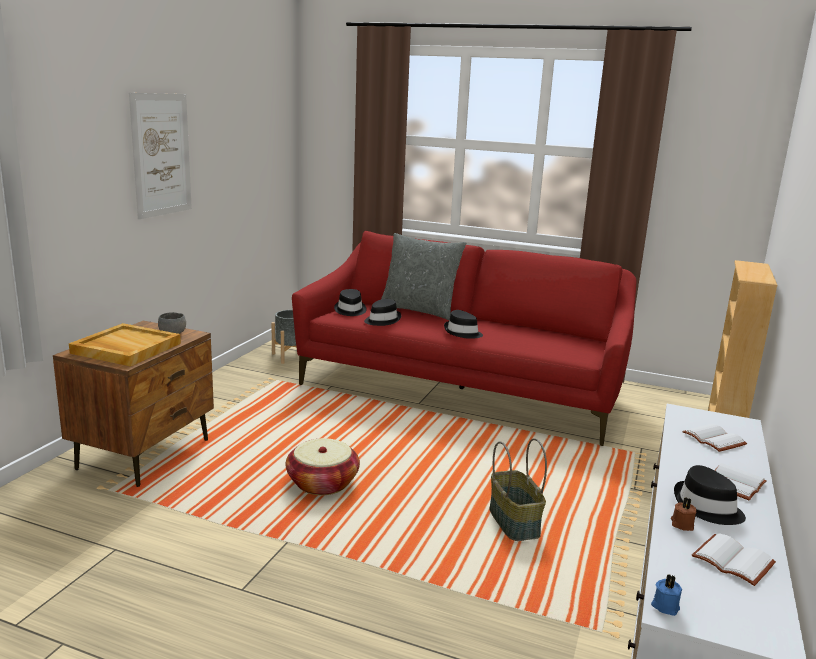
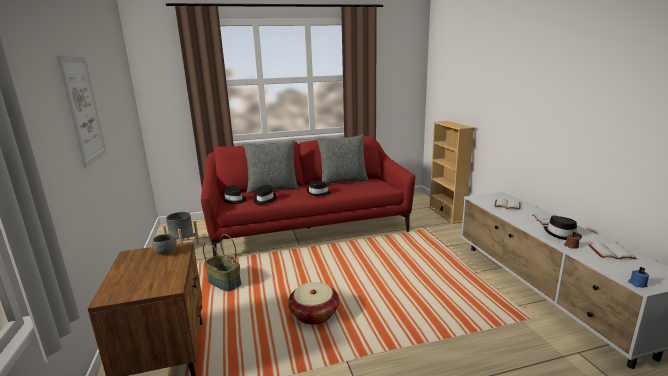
camera: 35 degrees left, 0 degrees up
(125, 348) = (147, 276): beige tray -> none
(515, 522) = (430, 285): basket -> basket (225, 282)
(532, 328) = (343, 181): none -> grey pillow

